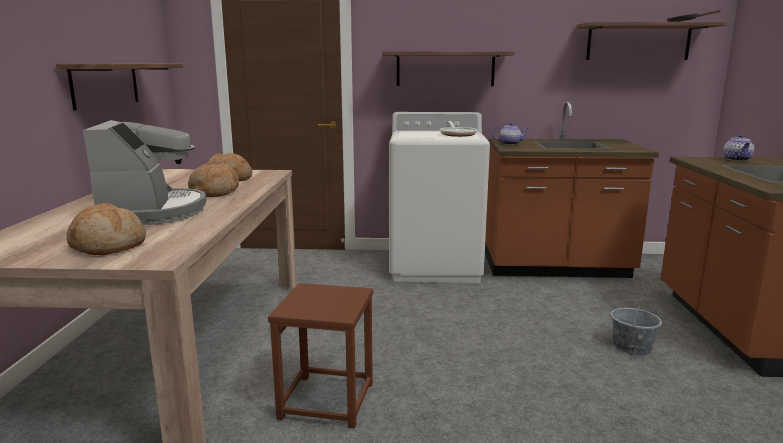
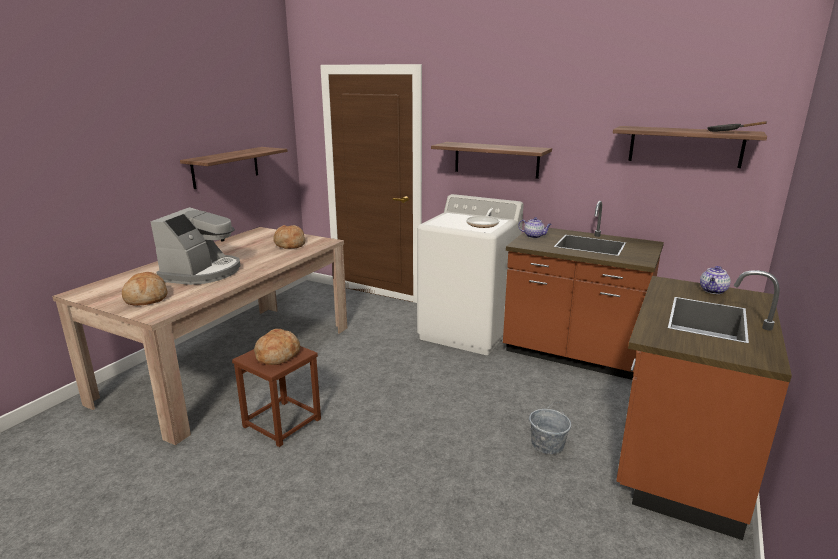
camera: 25 degrees right, 5 degrees up
(214, 192) = (261, 258): bread -> bread (277, 355)

